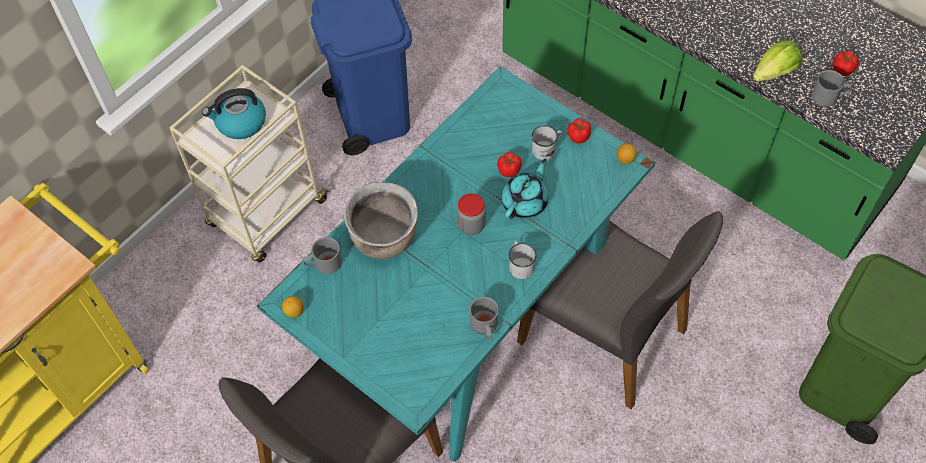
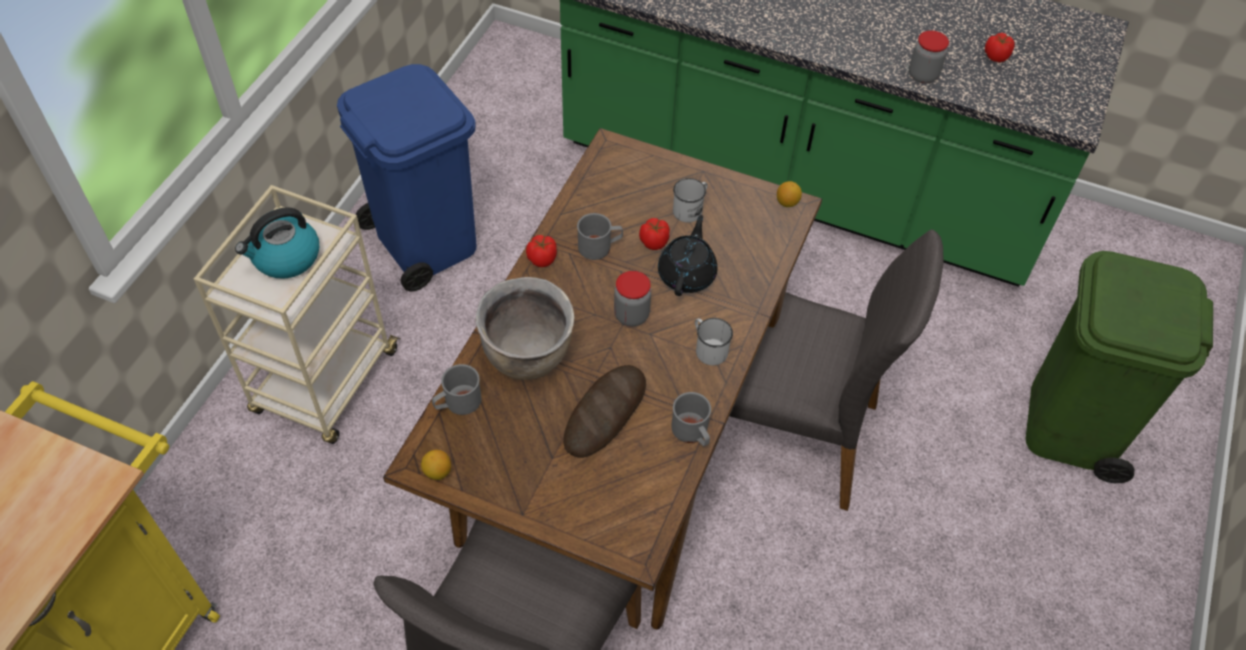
camera: 20 degrees left, 5 degrees down
(426, 297) = (605, 414): none -> bread
(466, 322) = (617, 456): turquoise dining table -> brown dining table
(525, 202) = (687, 274): turquoise teapot -> black teapot
(579, 136) = (723, 187): tomato -> tomato (542, 258)
(771, 74) = (923, 75): lettuce -> jar
(829, 97) = (994, 87): grey mug -> grey mug (600, 246)

